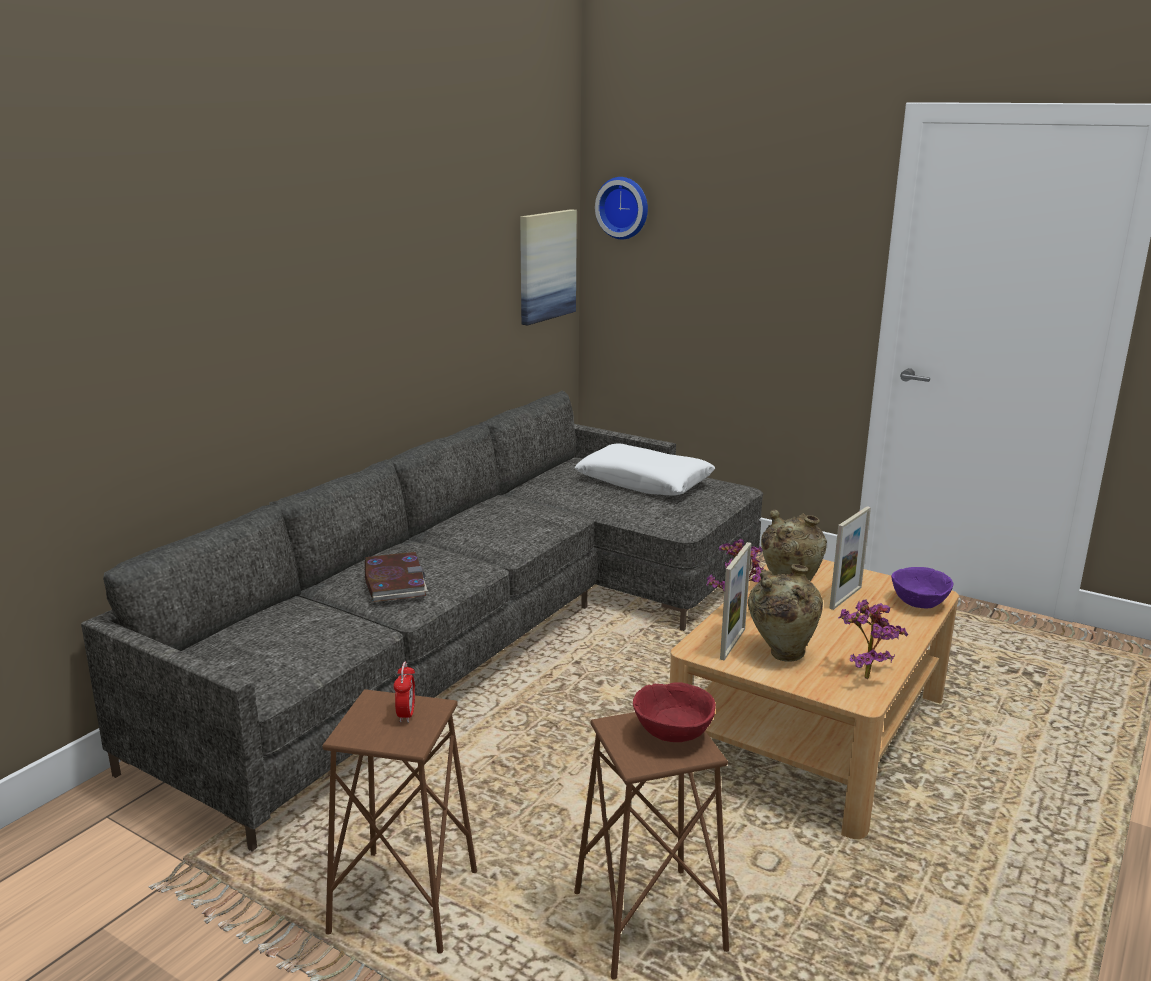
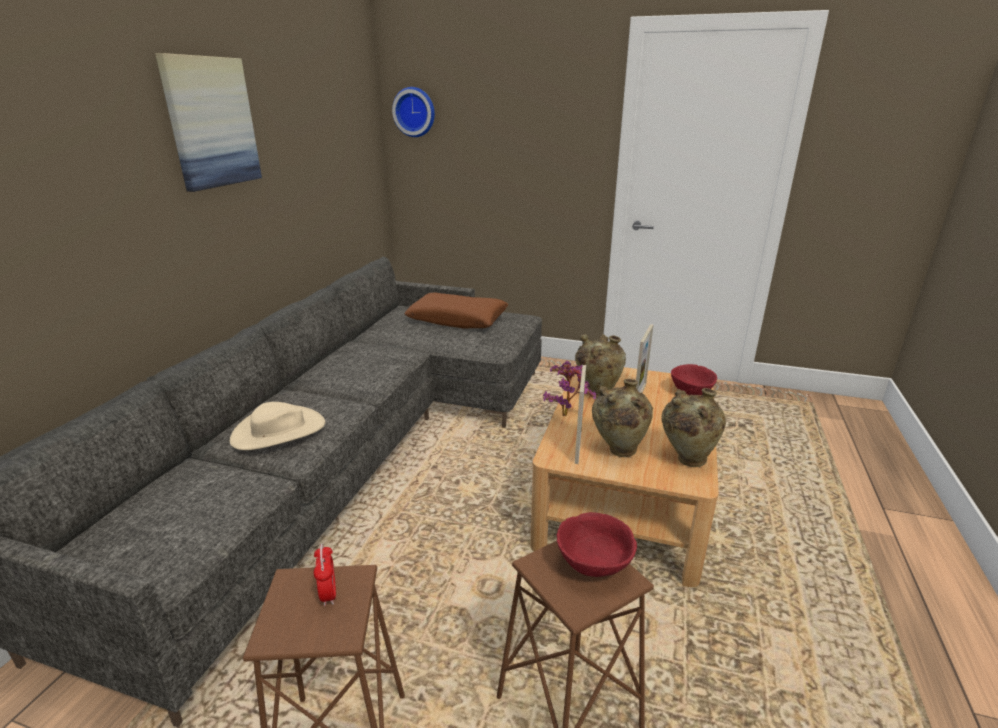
camera: 15 degrees left, 5 degrees up
(394, 581) = (279, 431): book -> beige hat
(546, 266) = (360, 159): picture -> picture (211, 122)
(644, 482) = (457, 320): white pillow -> brown pillow
(863, 675) = (686, 459): potted plant -> beige vase
(919, 603) = (691, 391): purple bowl -> red bowl

